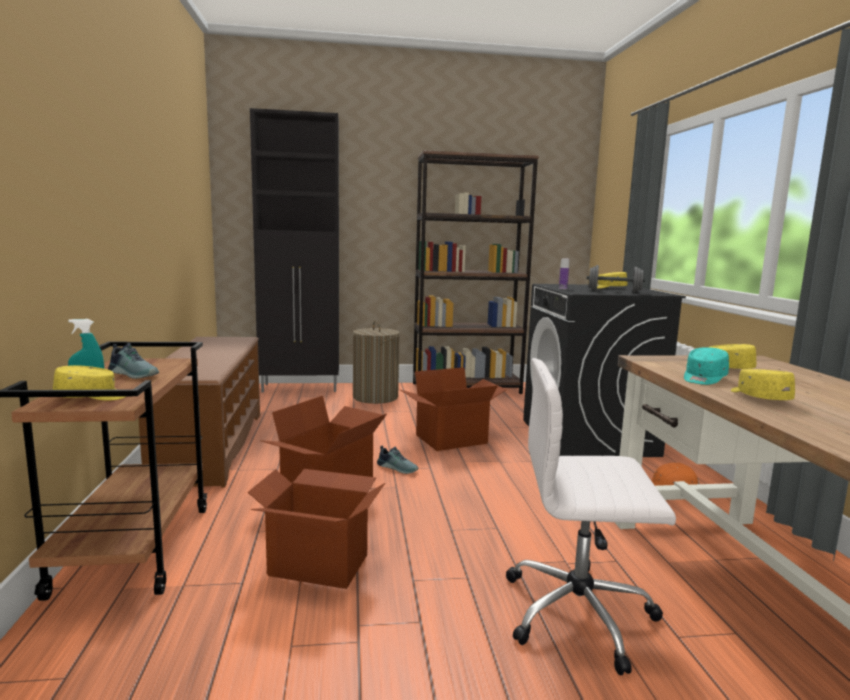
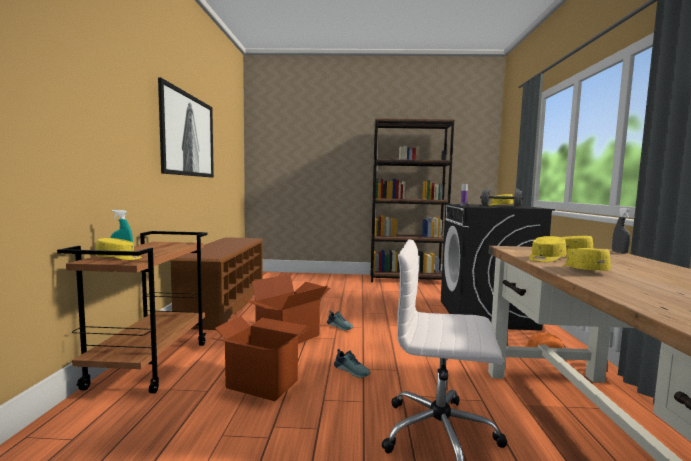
camera: 10 degrees right, 5 degrees down
(135, 374) = (157, 248): shoe -> shoe (352, 370)
(142, 179) = (187, 135): none -> picture
(301, 388) = (295, 275): black cabinet -> none
(375, 397) = (342, 282): laundry basket -> none
(452, 439) = (384, 311): cardboard box -> none
(703, 378) = (545, 259): turquoise cap -> yellow cap
(780, 362) = (619, 252): none -> grey spray bottle

